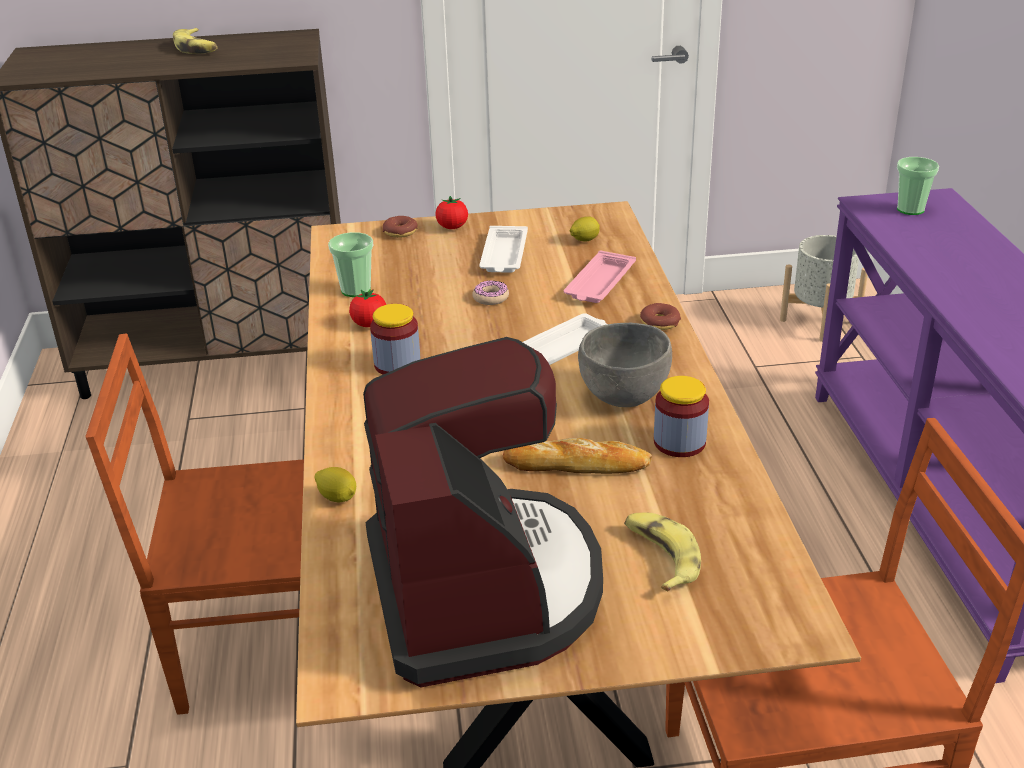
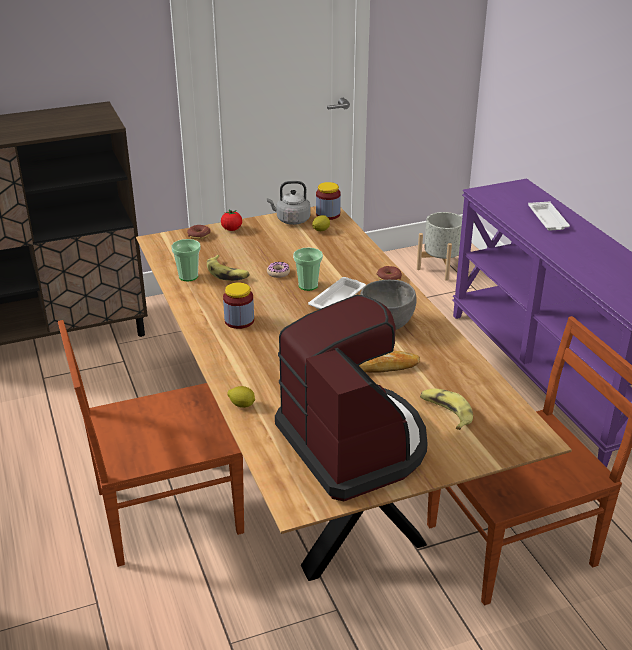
camera: 15 degrees left, 0 degrees up
(197, 48) = (31, 120): banana -> banana (227, 273)
(369, 324) = (208, 297): tomato -> none
(504, 255) = (274, 245): white tray -> white tray (548, 220)
(547, 221) = (291, 220): none -> grey kettle
(599, 284) = (342, 257): pink tray -> none
(679, 442) = (430, 347): jar -> jar (328, 214)
(910, 209) = (507, 194): cup -> cup (308, 285)

